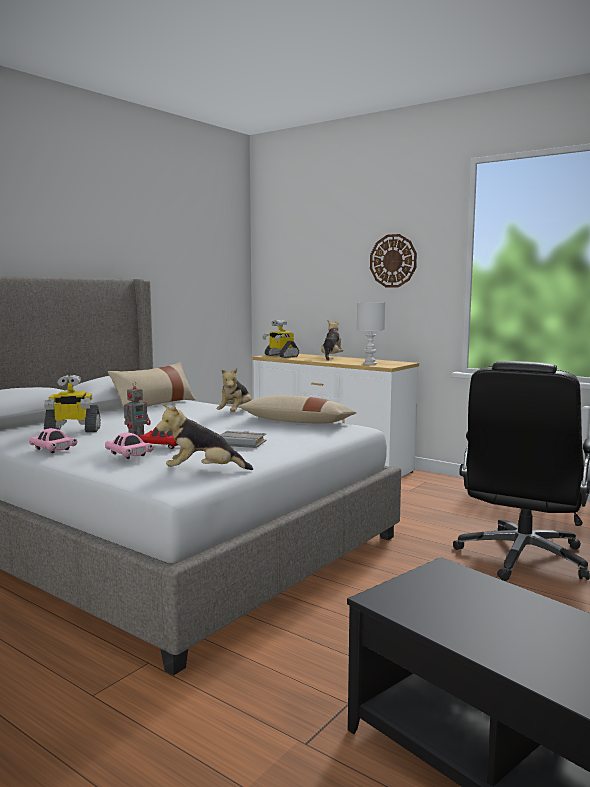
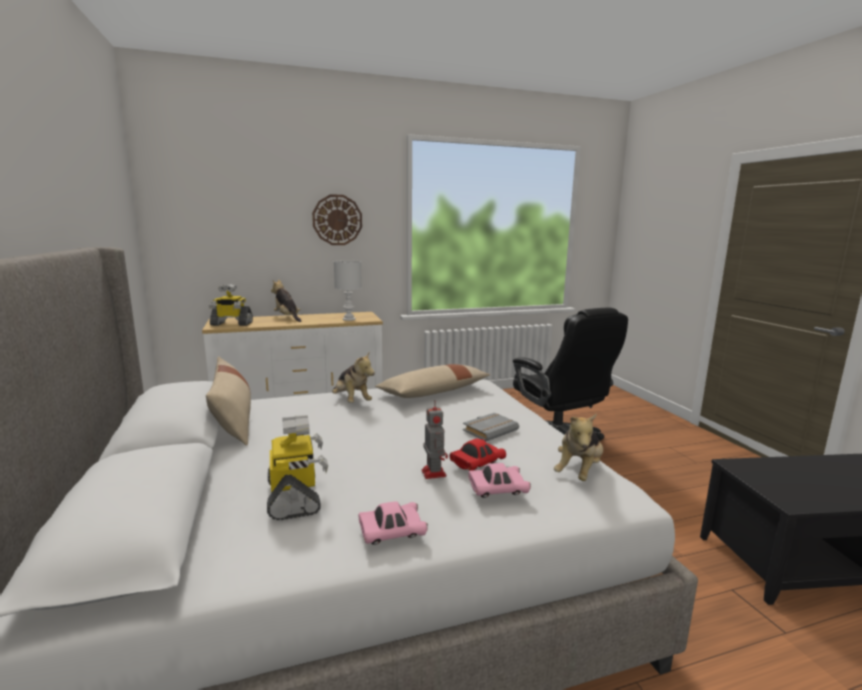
camera: 55 degrees left, 5 degrees up
(72, 430) = (295, 497): toy robot -> toy robot turned 45 degrees counterclockwise

